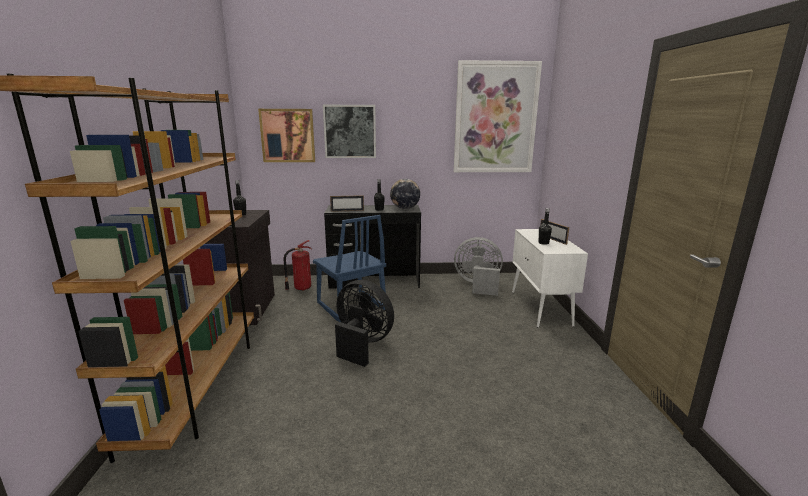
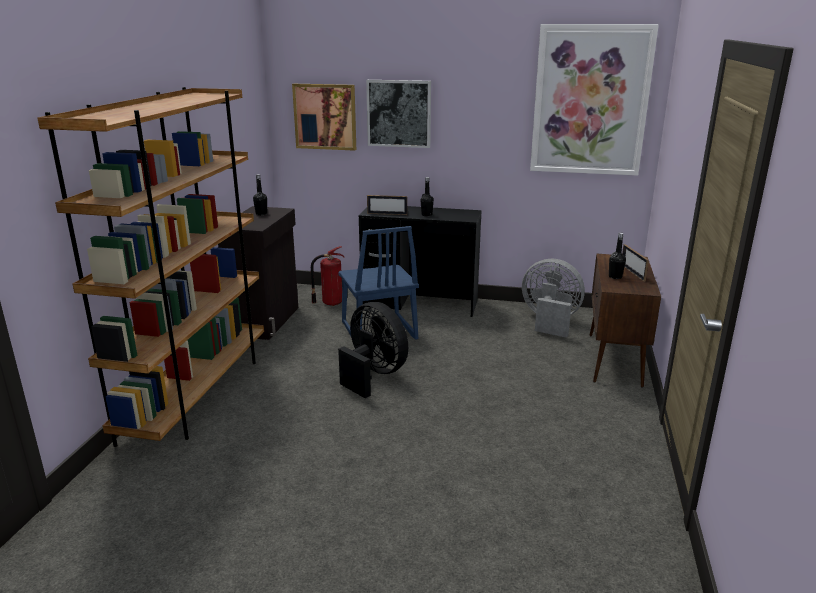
camera: 15 degrees right, 5 degrees up
(405, 208) = (459, 215): globe -> none
(540, 308) = (614, 360): white cabinet -> brown cabinet

